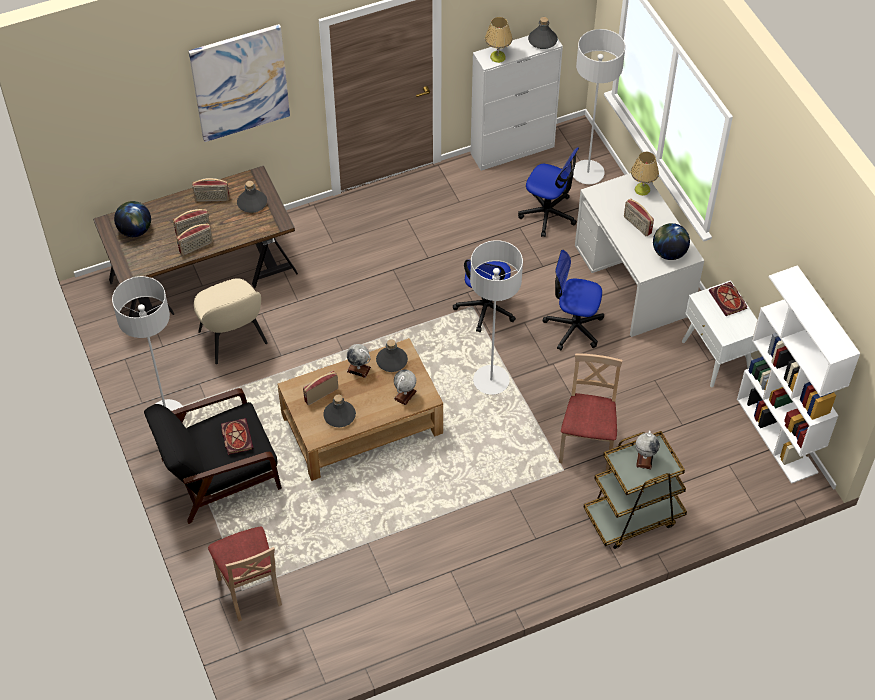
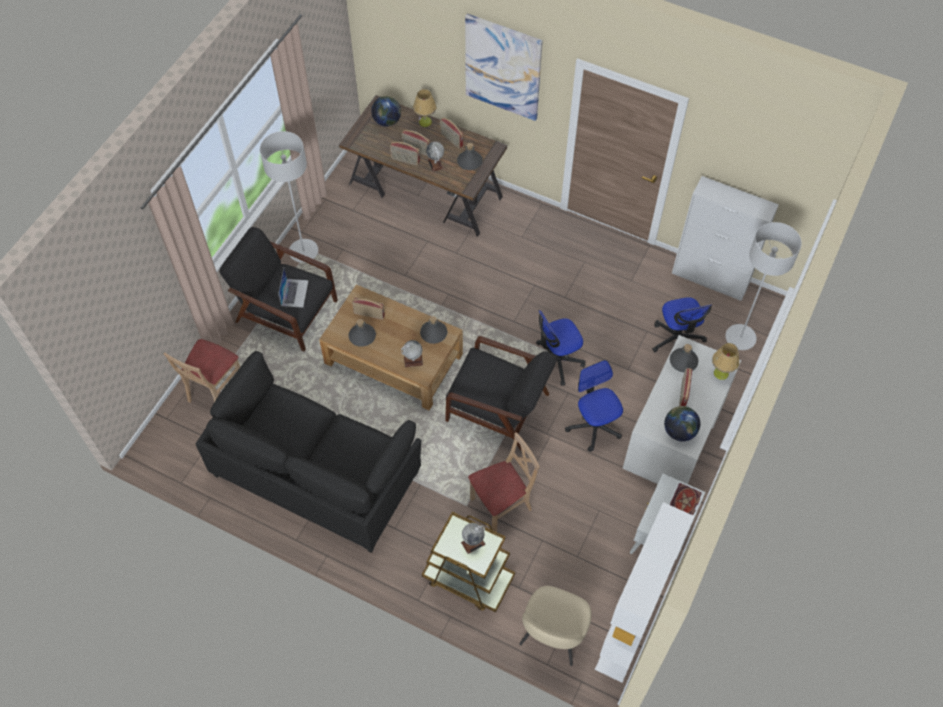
camera: 50 degrees right, 5 degrees up
(233, 339) = (393, 241): beige chair -> beige chair (552, 636)
(236, 437) = (294, 293): book -> laptop
(359, 369) = (409, 320): globe -> globe (435, 164)
(423, 563) = (317, 473): none -> black sofa
(491, 381) = (499, 408): grey floor lamp -> black armchair
(497, 57) = (714, 192): table lamp -> table lamp (425, 122)
(542, 41) = (760, 207): grey bottle -> grey bottle (683, 361)

